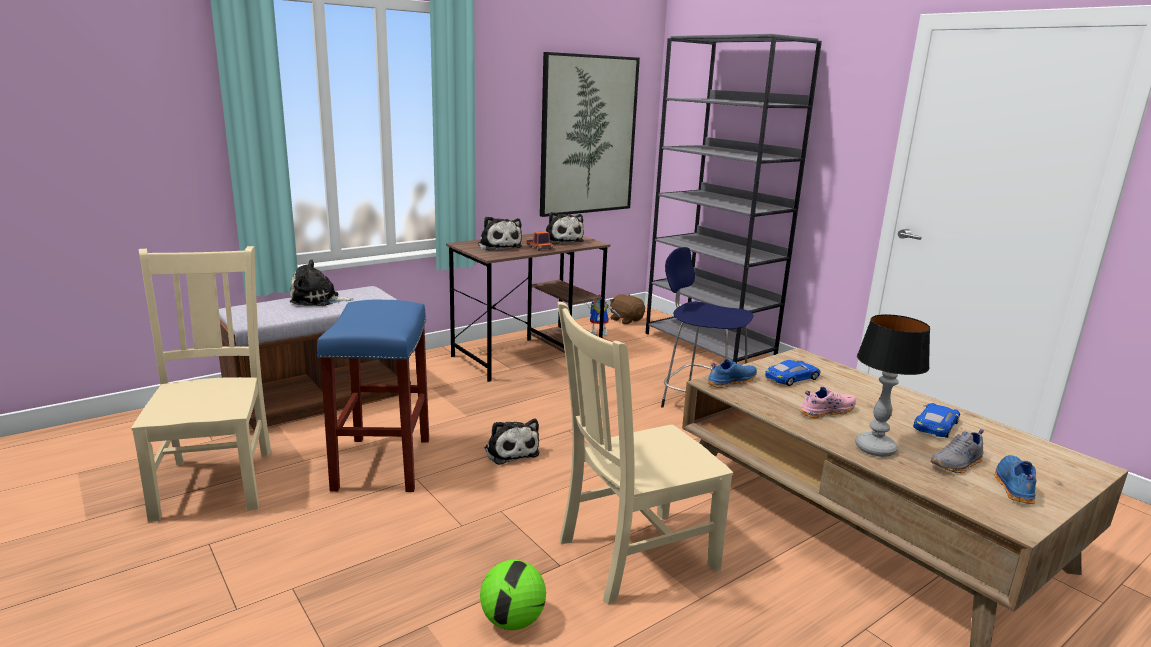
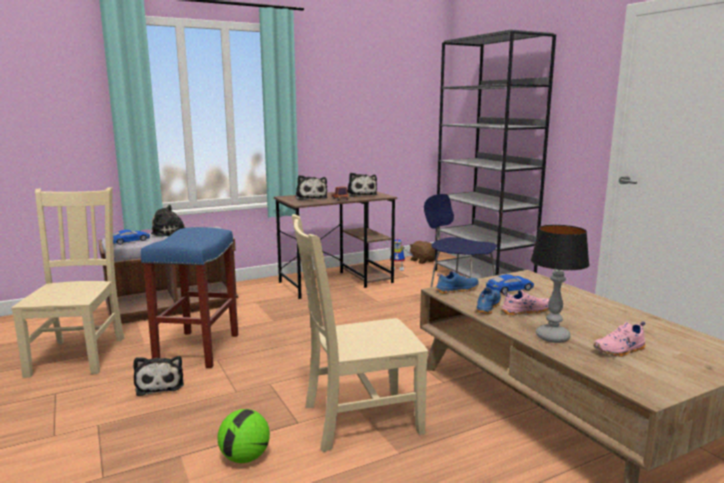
camera: 10 degrees right, 5 degrees down
(510, 451) = (295, 344): plush toy -> plush toy (160, 384)
(588, 136) = (389, 119): picture -> none
(936, 425) = (616, 323): blue toy car -> blue toy car (129, 241)
(957, 464) = (620, 350): grey shoe -> pink shoe
(1013, 486) = (663, 368): blue shoe -> blue shoe (487, 307)

